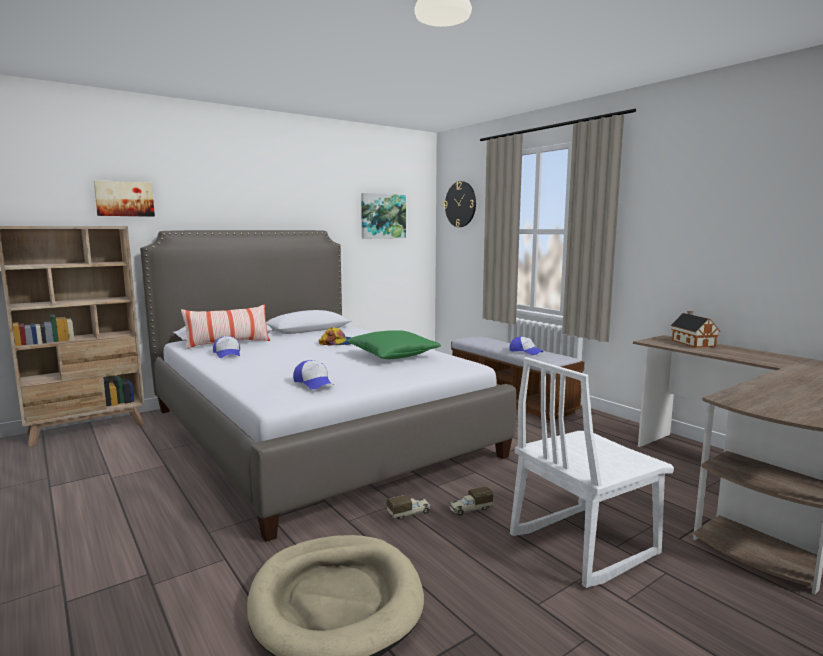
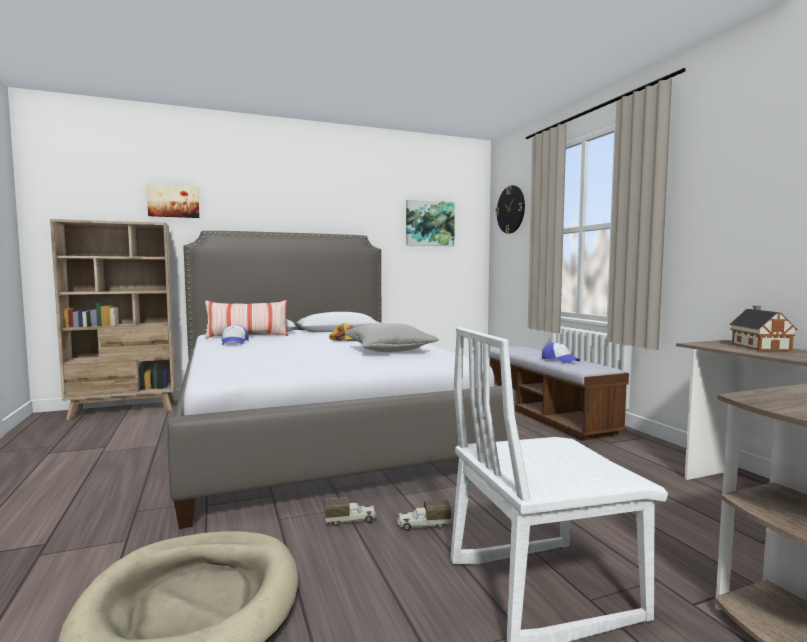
camera: 15 degrees right, 5 degrees down
(314, 383) = (273, 365): cap -> none
(393, 356) = (389, 350): green pillow -> grey pillow

